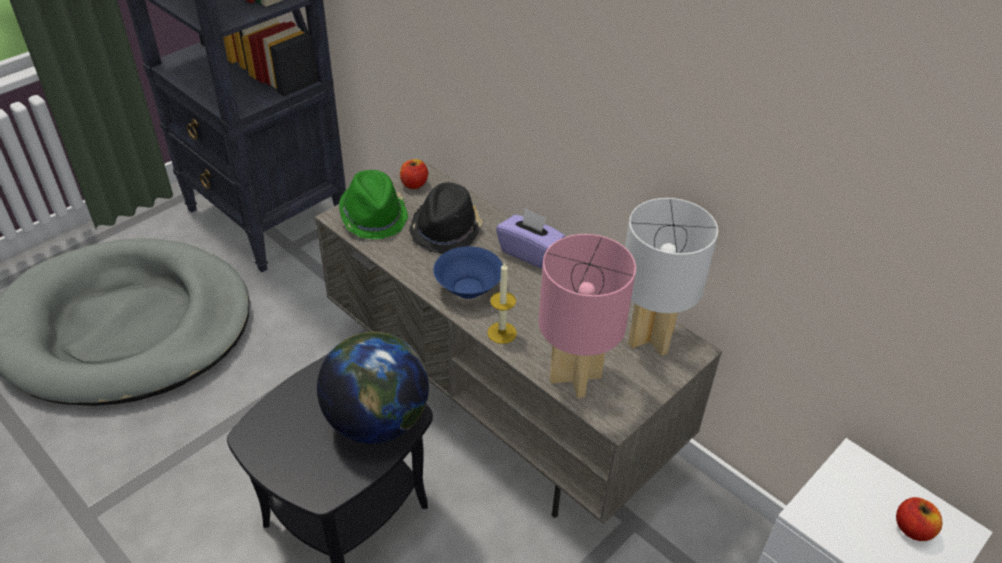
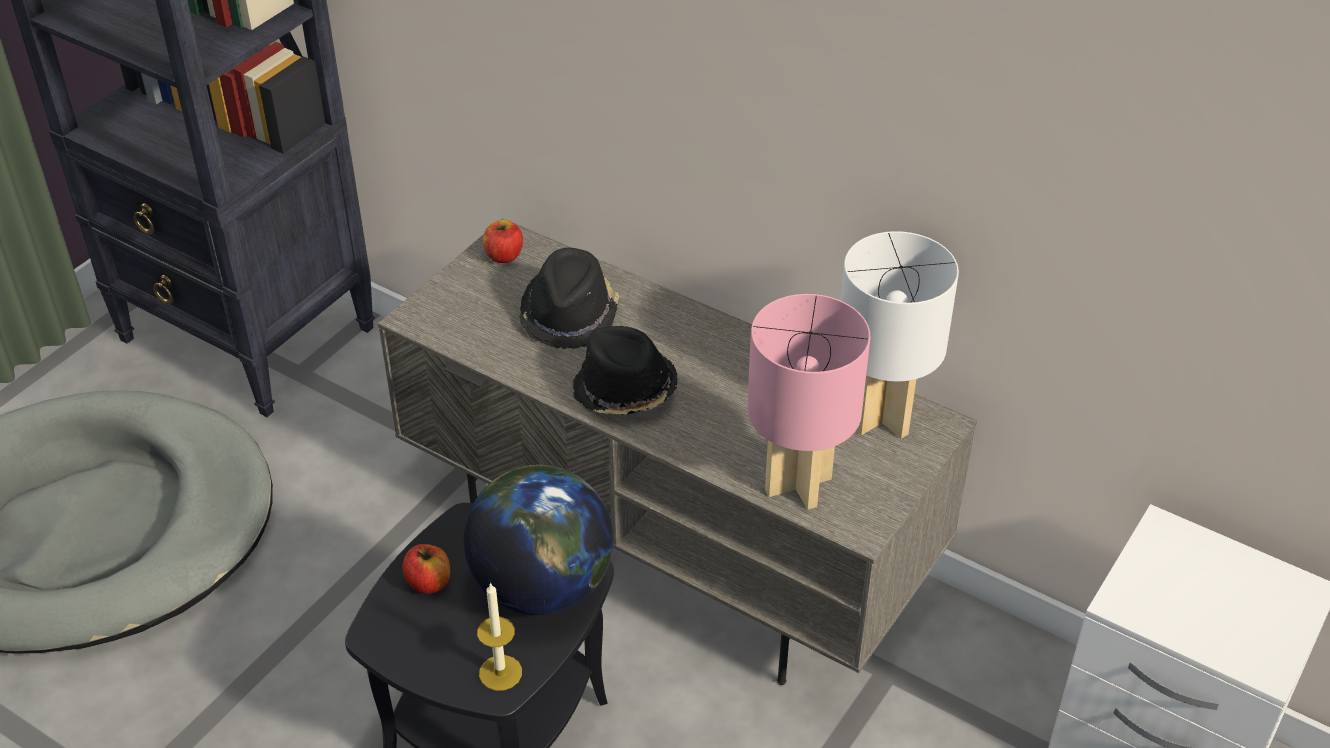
camera: 10 degrees left, 0 degrees up
(374, 216) = (462, 310): green hat -> none
(468, 288) = (624, 390): blue bowl -> black hat
(502, 333) = (686, 442): candle -> candle (500, 673)
(529, 252) = (693, 328): purple tissue box -> none
(912, 529) = (1247, 598): apple -> apple (429, 582)

